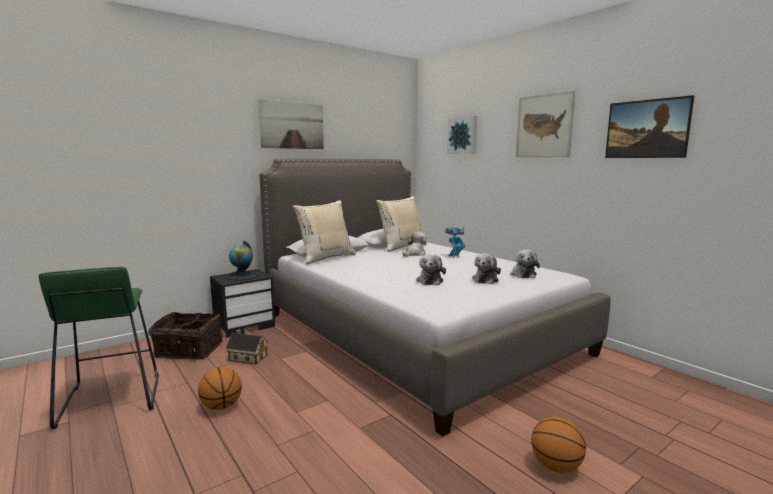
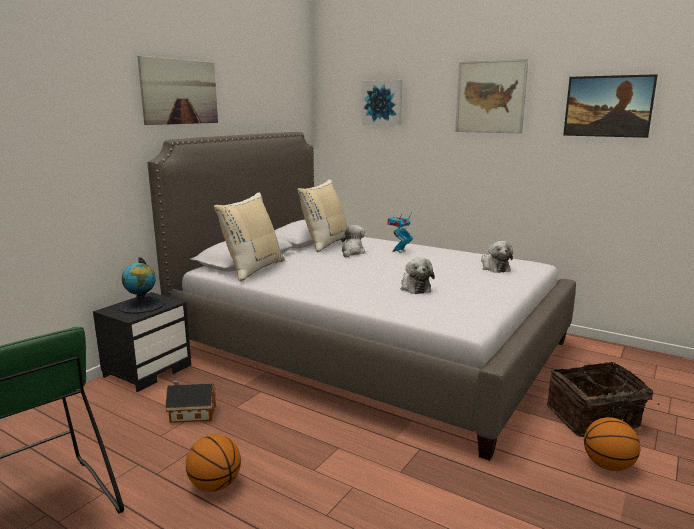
camera: 20 degrees left, 5 degrees up
(188, 351) = (98, 420): basket -> basket (594, 419)
(486, 279) = (466, 279): plush toy -> none

